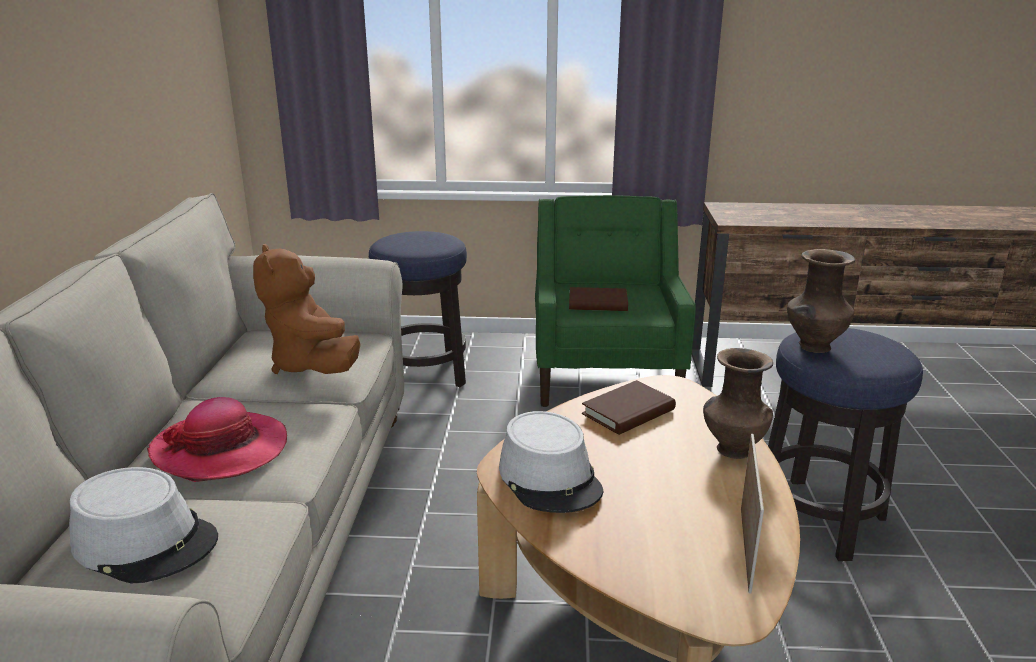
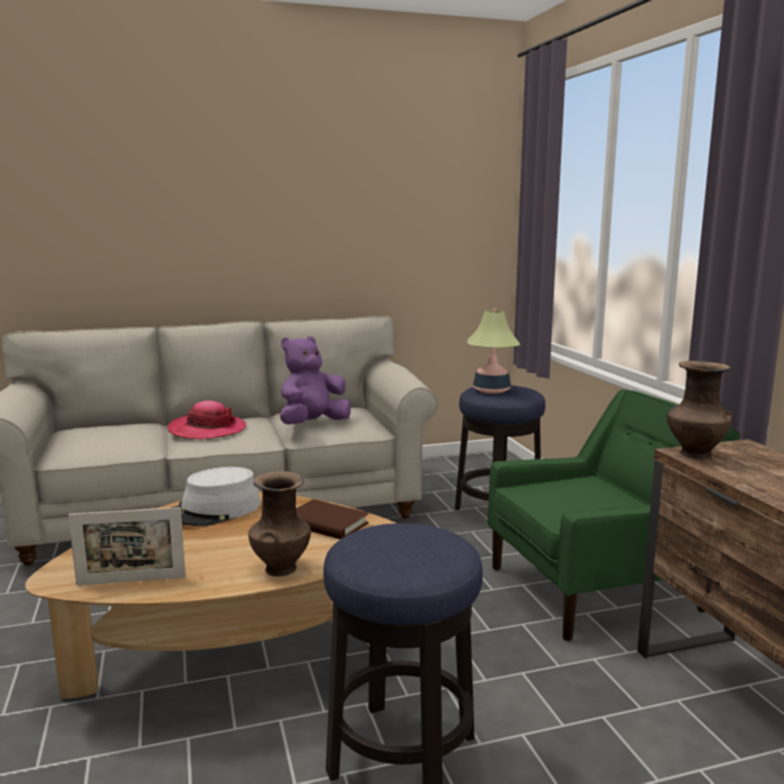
camera: 70 degrees right, 10 degrees down
(145, 541) = (114, 433): grey hat -> none
(312, 365) = (312, 424): brown plush toy -> purple plush toy
(411, 244) = (491, 390): none -> table lamp
(597, 303) = (565, 495): brown book -> none
(813, 347) = (387, 530): brown vase -> brown vase (694, 454)

